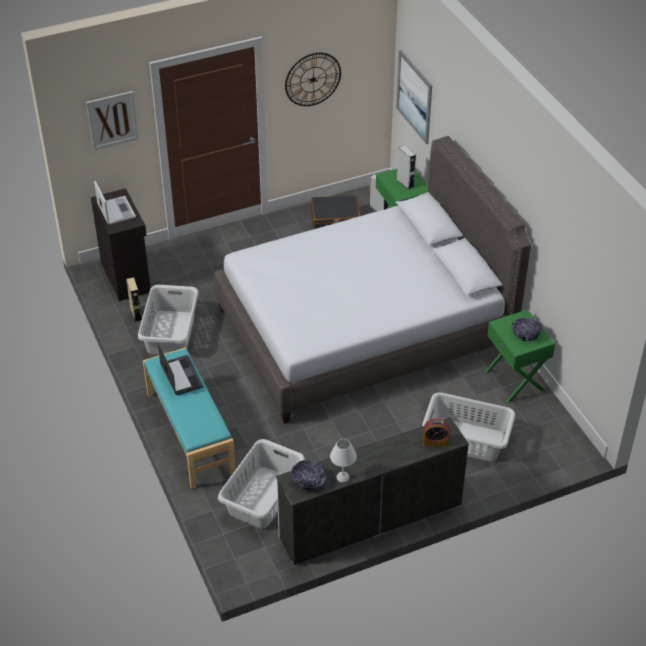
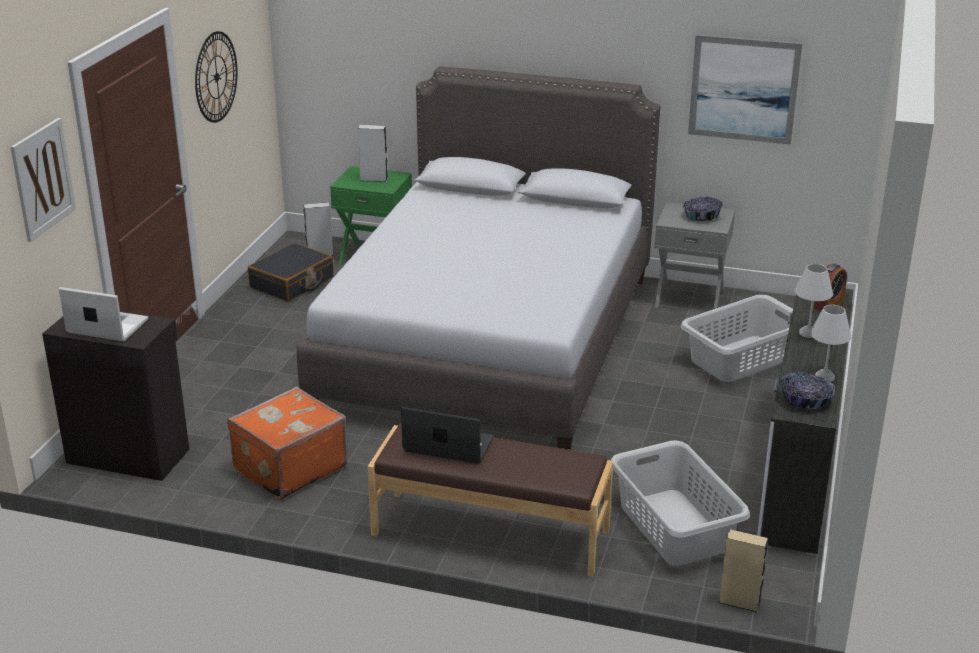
camera: 50 degrees left, 15 degrees down
(136, 314) = (210, 478): beige speaker -> beige speaker (739, 602)
(170, 333) = (288, 468): grey laundry basket -> orange suitcase
(189, 433) = (490, 533): turquoise bench -> brown bench
(389, 448) = (808, 333): none -> white table lamp
(414, 96) = (334, 65): picture -> picture (743, 89)
(515, 380) = (689, 298): green nightstand -> grey nightstand

